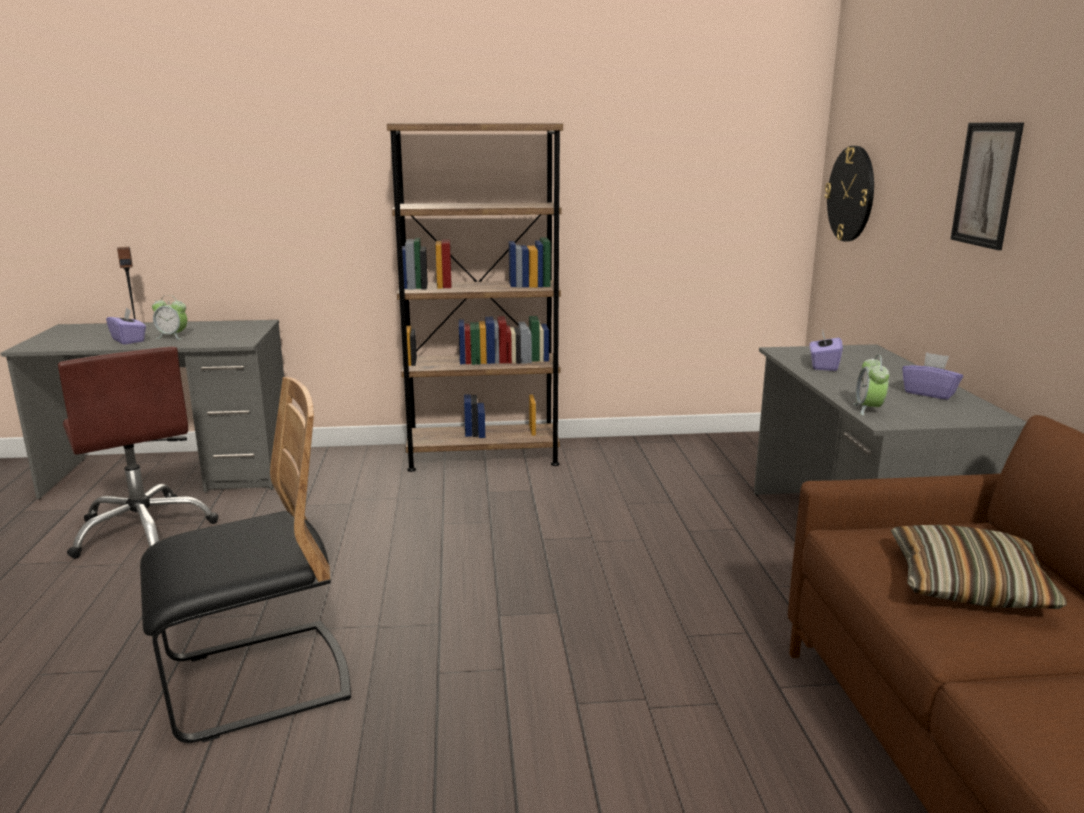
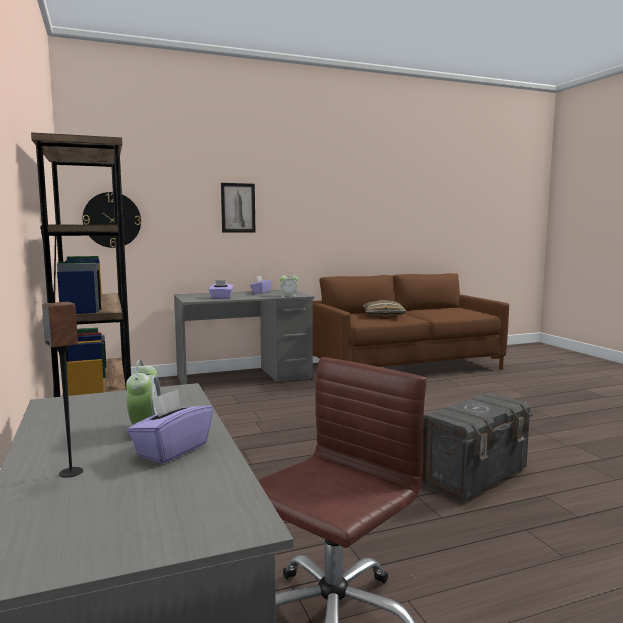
camera: 105 degrees left, 10 degrees down
(256, 682) = (475, 477): black chair -> grey storage box

